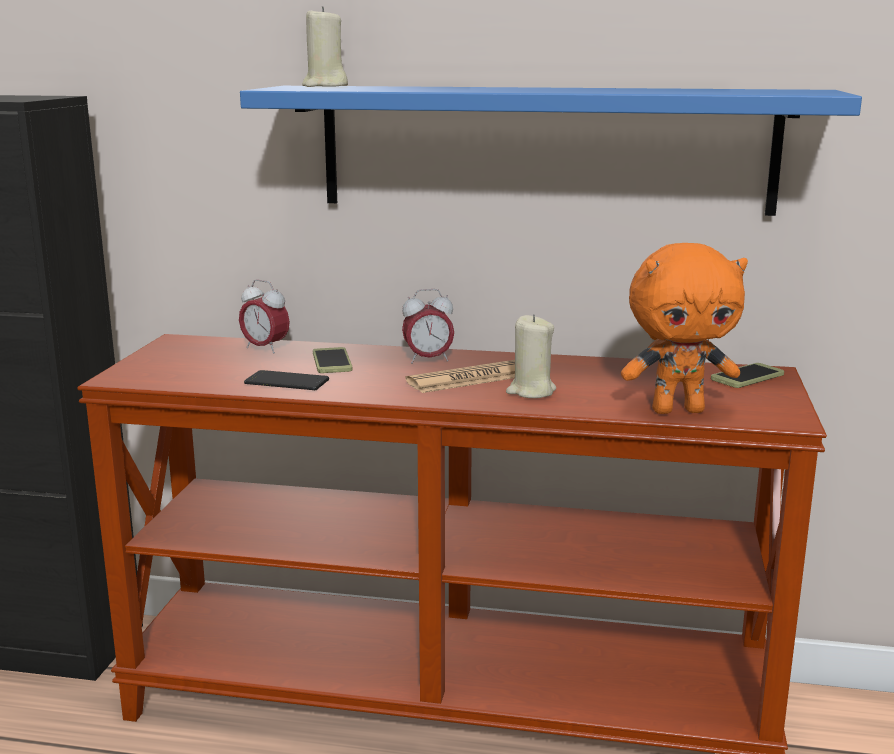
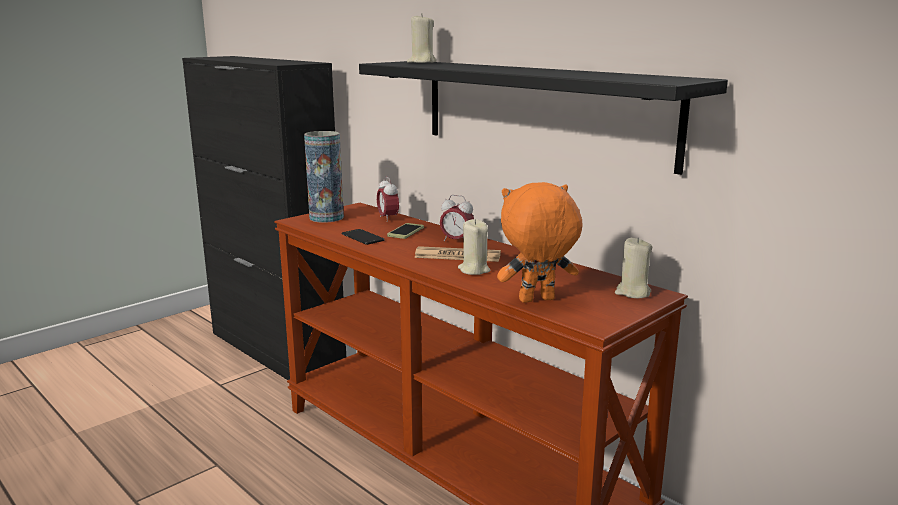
camera: 35 degrees right, 0 degrees up
(163, 365) = (326, 218): none -> vase
(545, 149) = (541, 110): blue shelf -> black shelf
(678, 410) = (536, 300): orange plush toy -> orange plush toy turned 135 degrees clockwise
(747, 377) = (632, 293): phone -> beige candle

